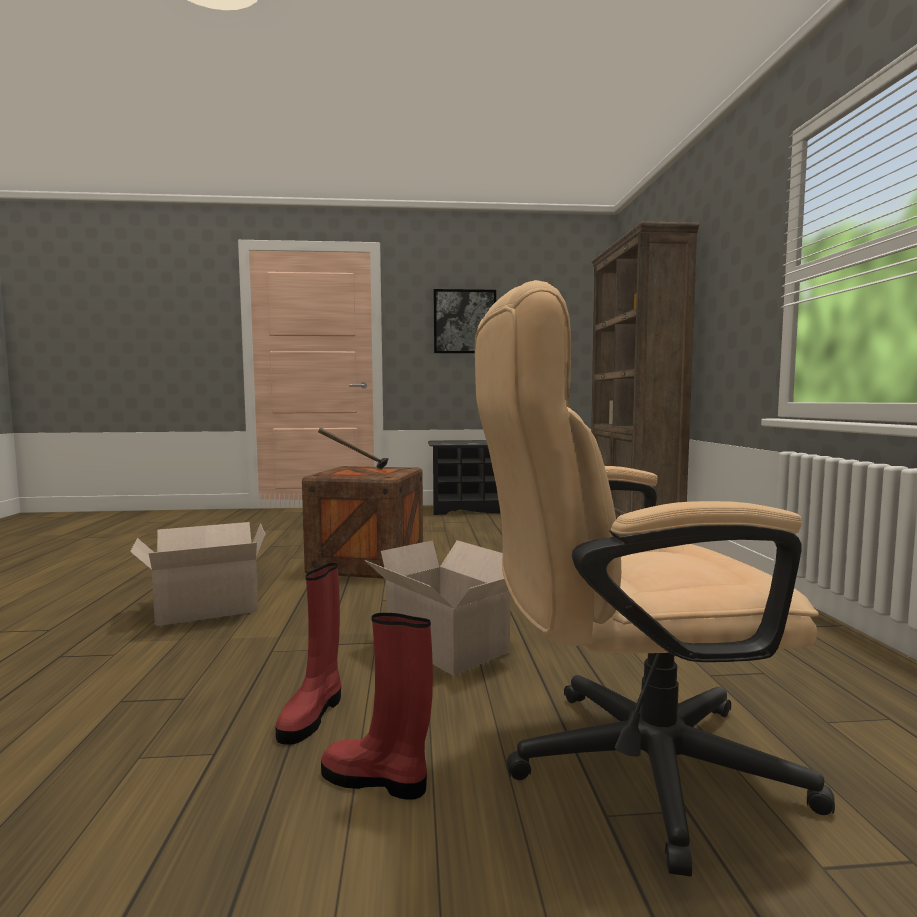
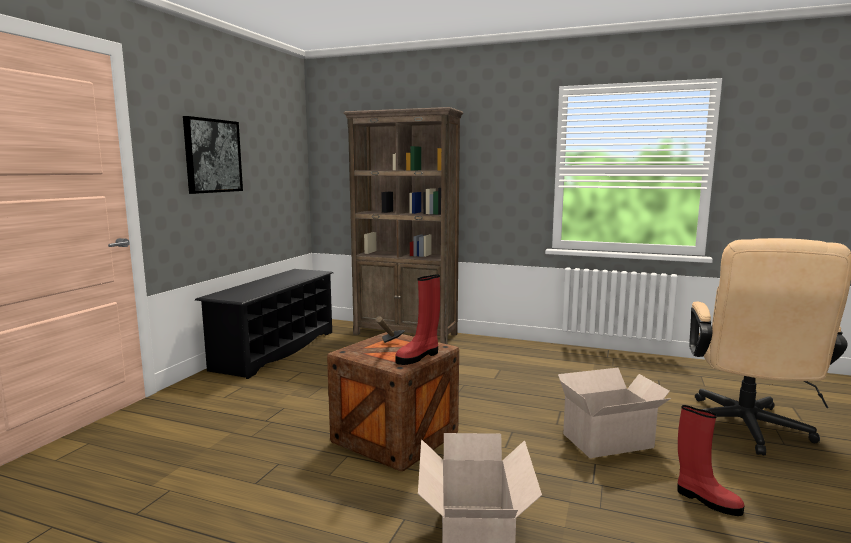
camera: 65 degrees left, 5 degrees up
(377, 780) = (773, 489): red boot -> red boot (418, 356)

